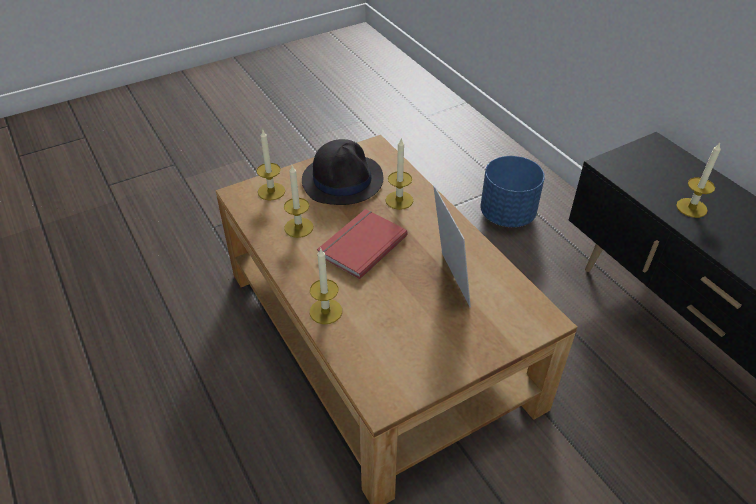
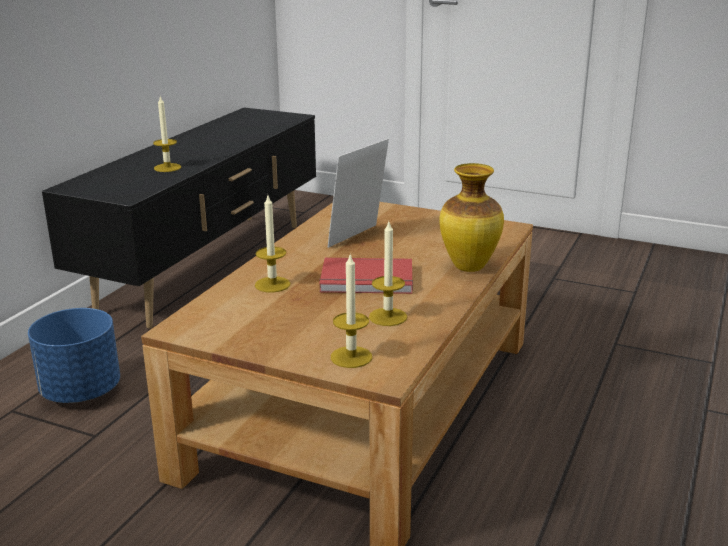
camera: 125 degrees left, 20 degrees down
(325, 311) = (468, 268): candle -> vase
(343, 180) = (272, 323): black hat -> none

